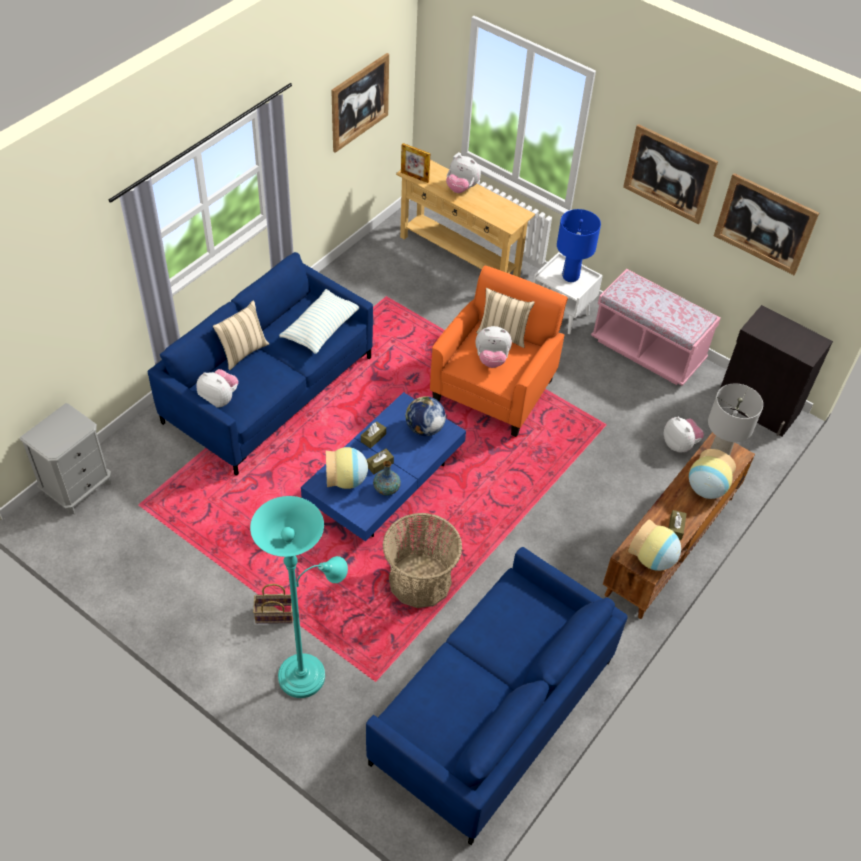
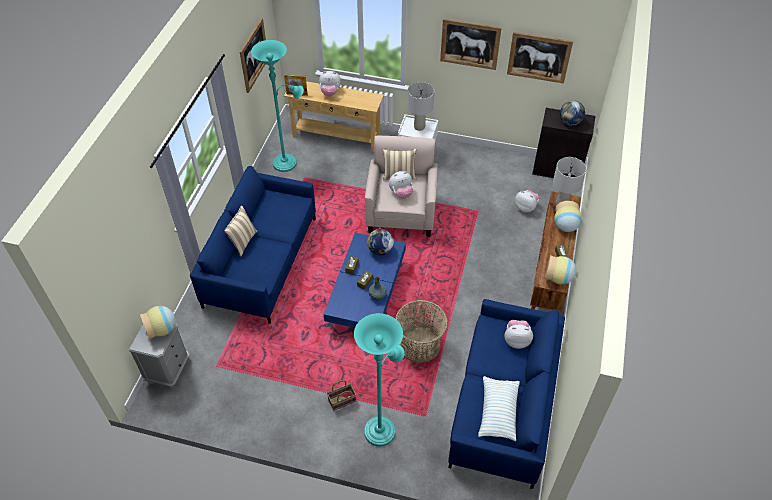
camera: 20 degrees left, 0 degrees up
(219, 399) = (244, 277): plush toy -> plush toy (516, 340)
(321, 329) = (285, 210): pillow -> pillow (498, 412)
(346, 480) = (350, 299): vase -> vase (162, 329)
(375, 269) = (287, 162): none -> turquoise floor lamp
(494, 389) = (401, 212): orange armchair -> beige armchair
(570, 276) = (419, 127): blue table lamp -> grey table lamp
(647, 351) = (478, 158): pink bench -> none
(786, 338) = (570, 122): none -> globe

